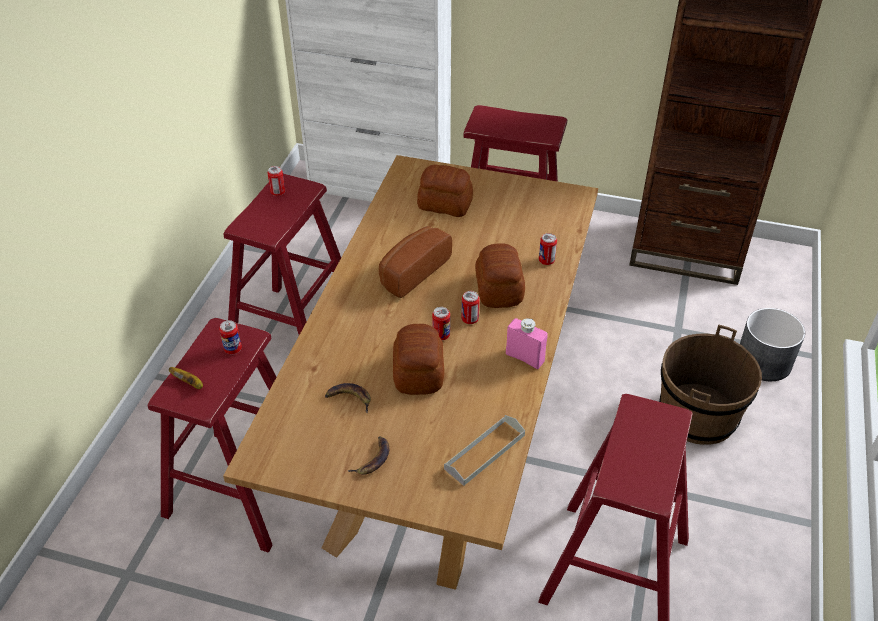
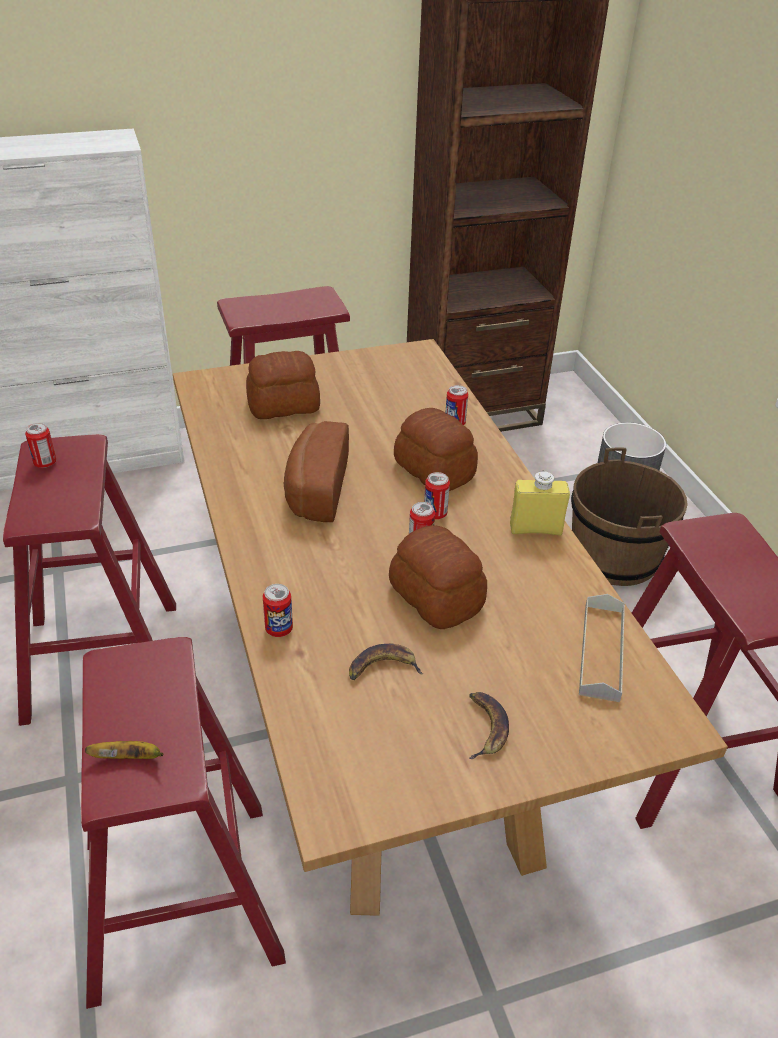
camera: 35 degrees left, 5 degrees down
(233, 349) = (155, 680): can -> can (279, 629)
(525, 357) = (535, 529): pink bottle -> yellow bottle

